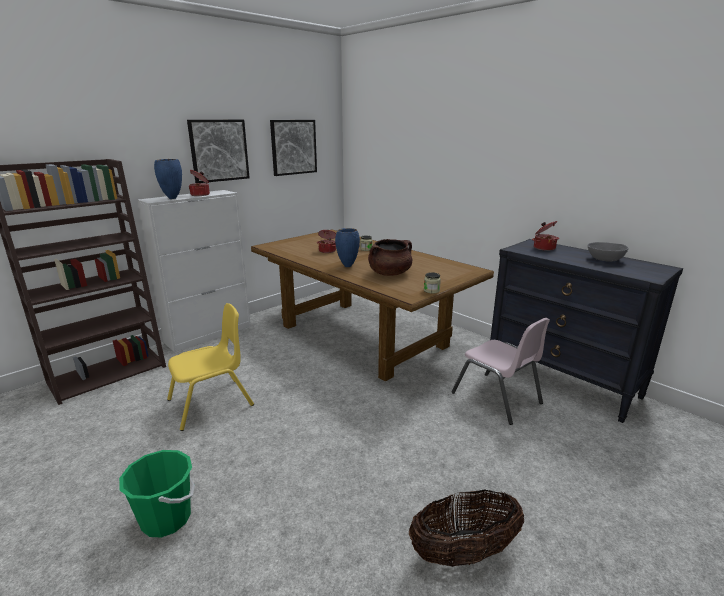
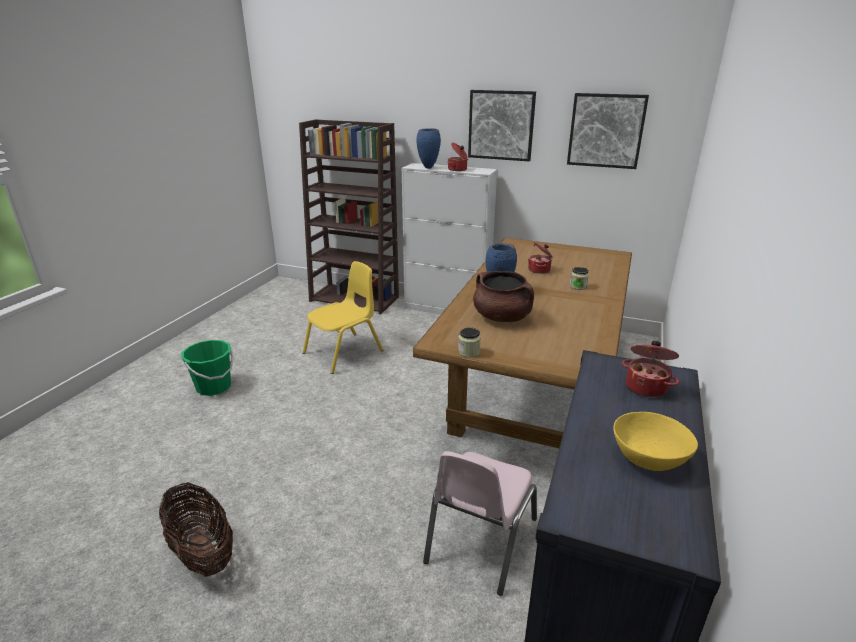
camera: 65 degrees right, 5 degrees up
(211, 403) = (344, 352): yellow chair -> yellow chair turned 75 degrees counterclockwise
(604, 259) = (648, 457): grey bowl -> yellow bowl

